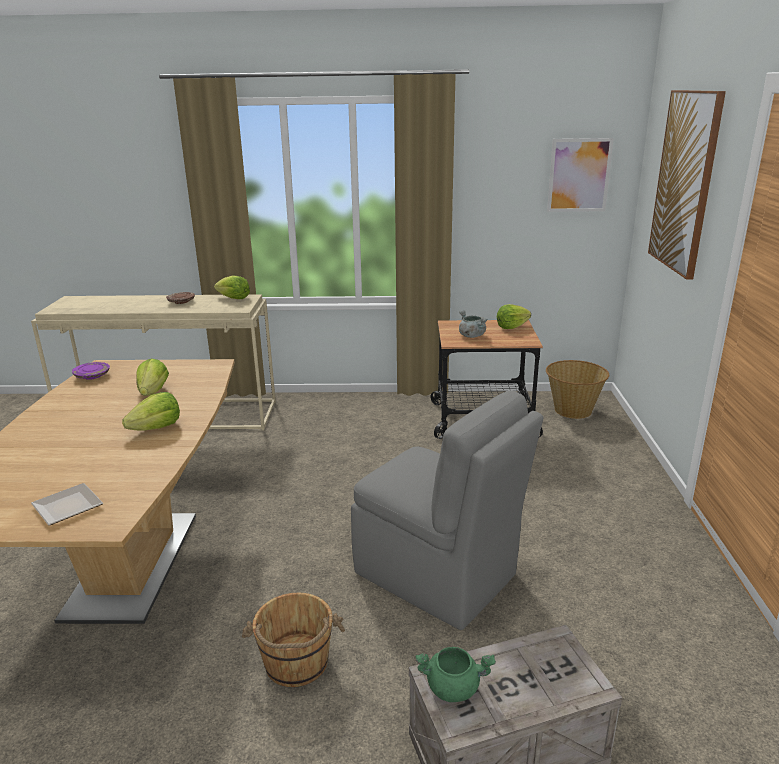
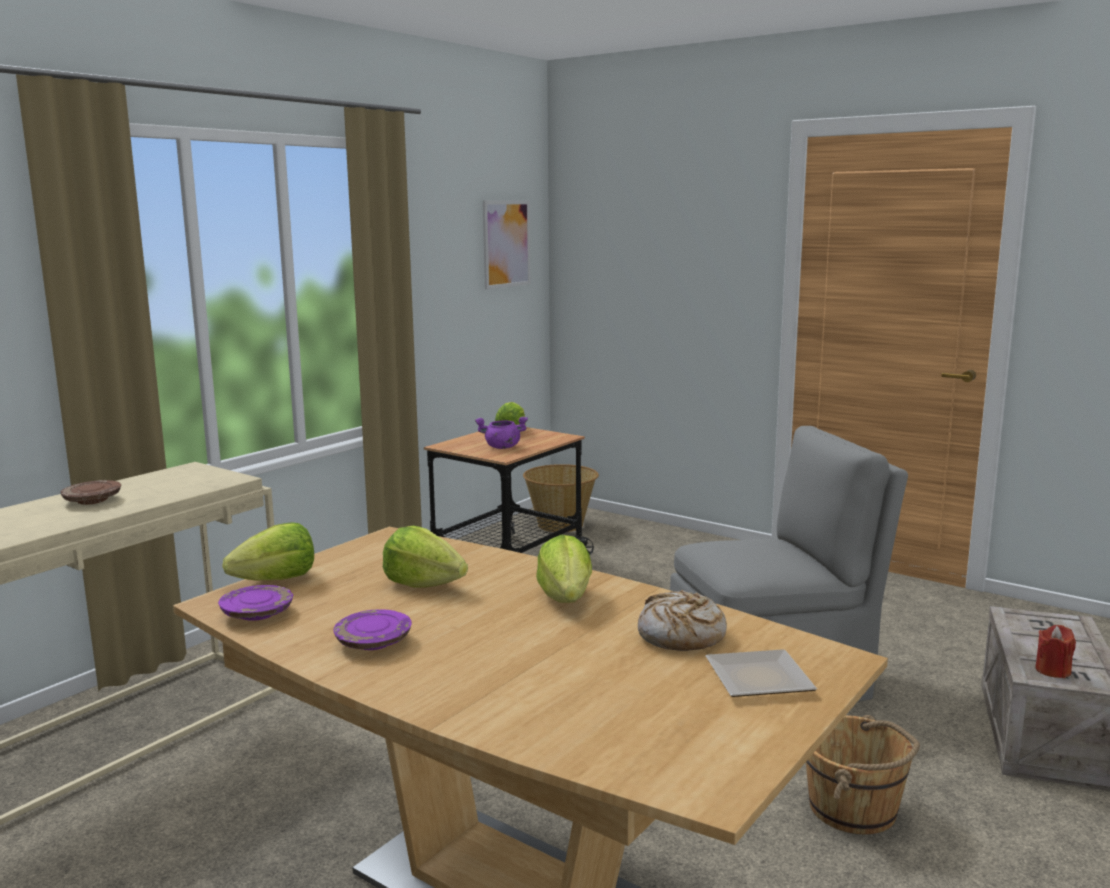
camera: 55 degrees left, 10 degrees down
(71, 407) = (373, 642): none -> purple plate
(120, 471) = (681, 635): none -> bread
(233, 298) = (171, 475): lettuce -> lettuce (276, 580)
(453, 687) = (1052, 670): green cooking pot -> red candle
(471, 336) = (502, 447): grey cooking pot -> purple cooking pot
(685, 182) = (665, 234): picture -> none

